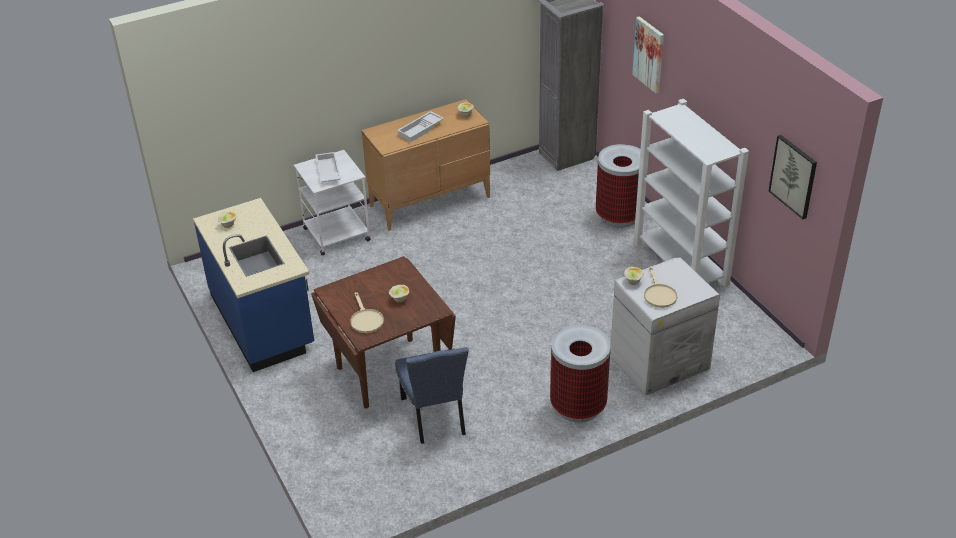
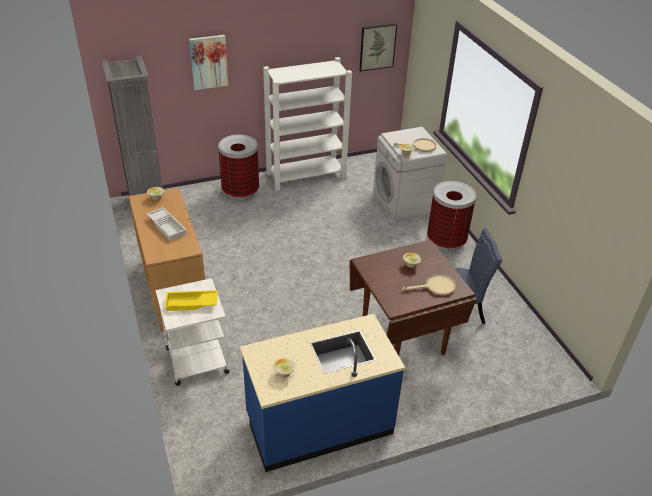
camera: 85 degrees left, 0 degrees up
(327, 171) = (191, 303): white tray -> yellow tray

